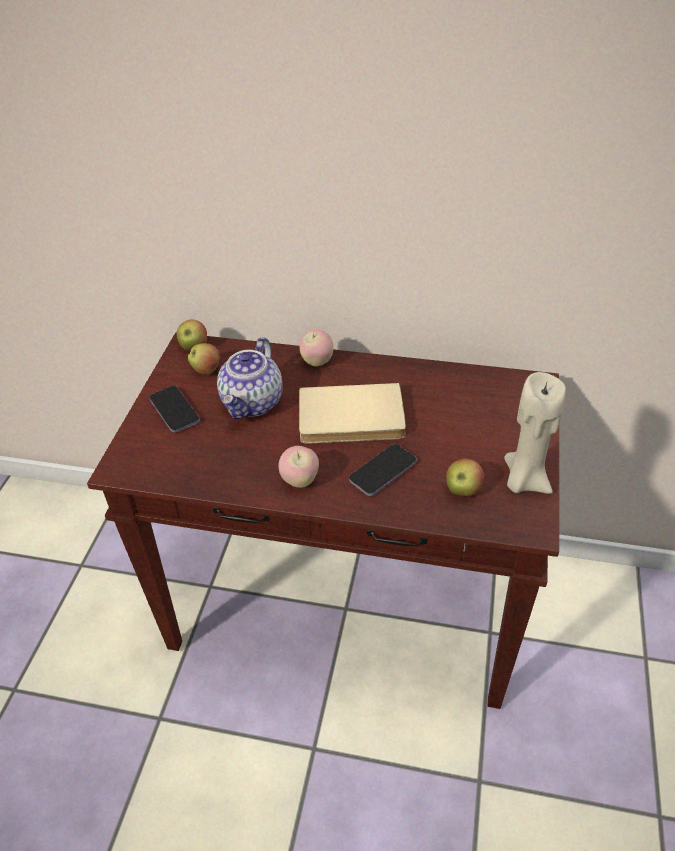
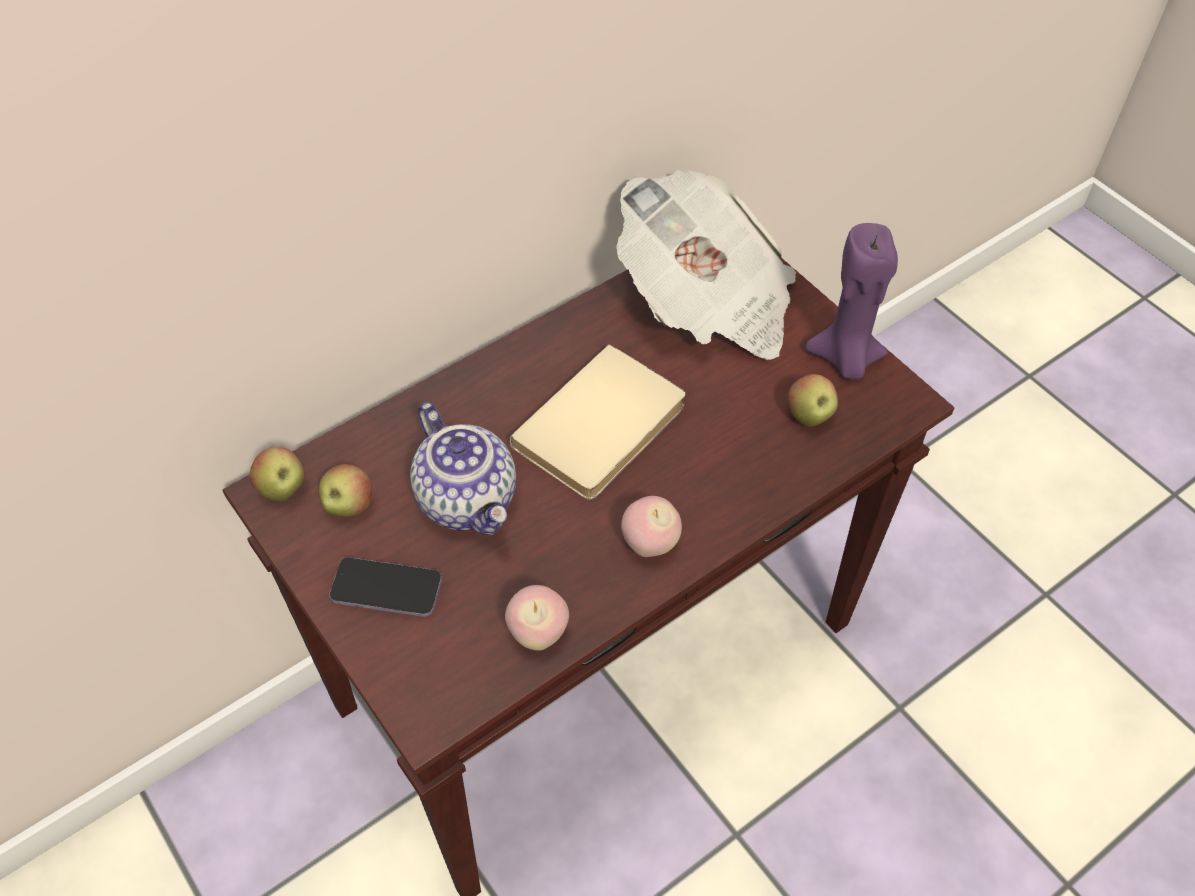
camera: 50 degrees left, 10 degrees up
(317, 362) = (469, 388): apple -> apple (538, 633)
(383, 471) = (714, 460): phone -> none
(484, 402) = (707, 301): none -> newspaper
(524, 480) = (845, 359): beige candle -> purple candle

